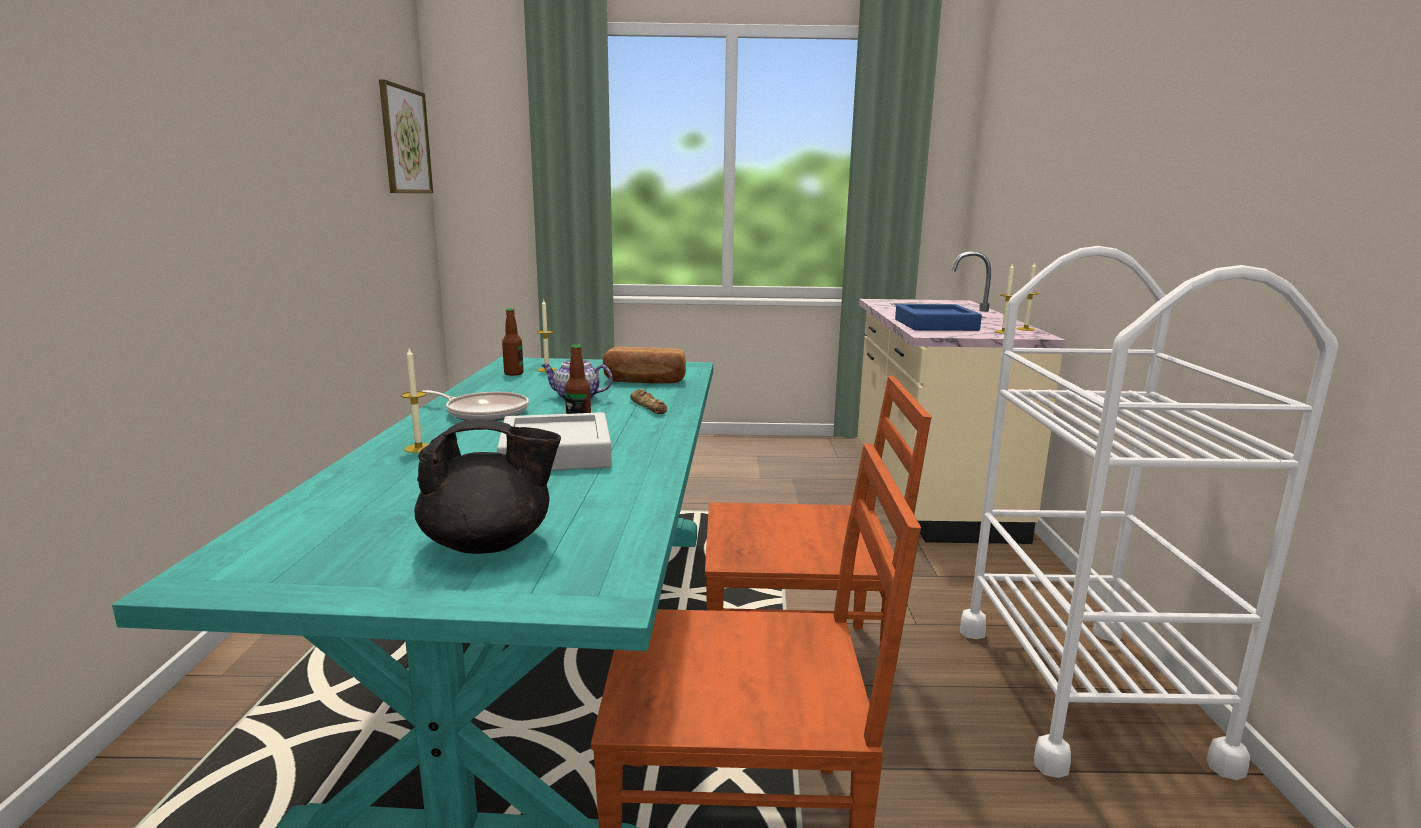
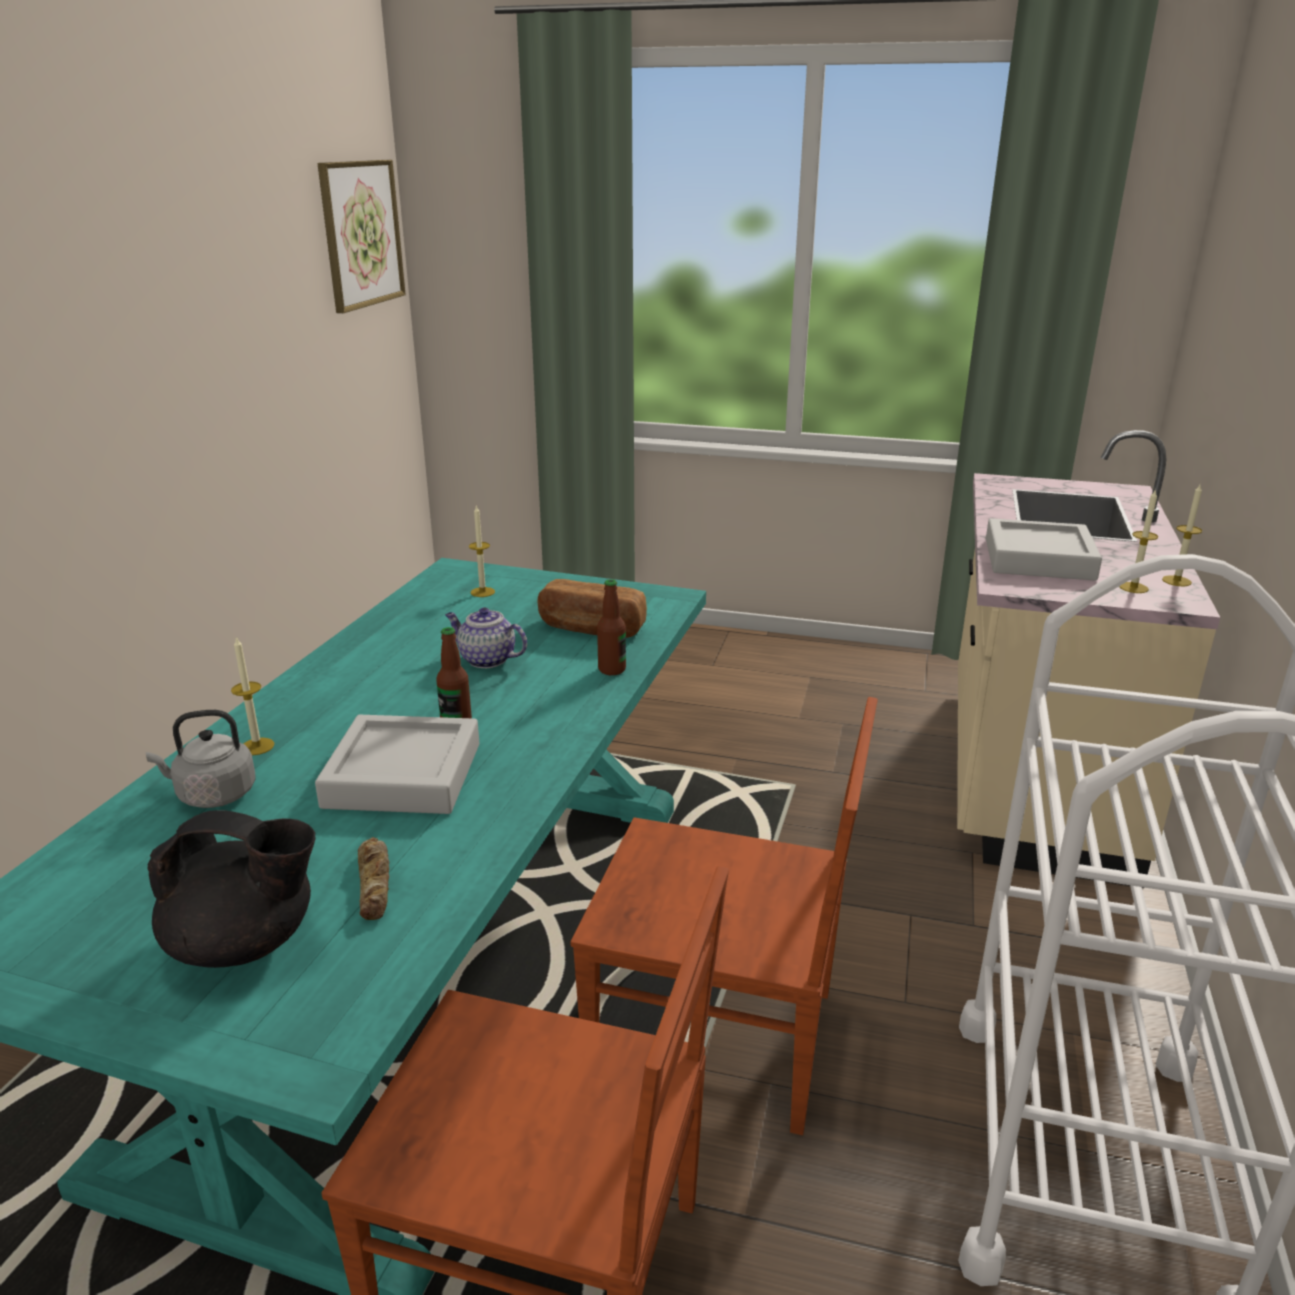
camera: 15 degrees right, 10 degrees up
(398, 474) = (212, 795): none -> grey kettle
(484, 412) = (363, 680): frying pan -> none
(513, 373) = (438, 597): bottle -> bottle (612, 669)
(649, 407) = (565, 688): bread -> bread (375, 884)
(935, 325) = (1038, 559): blue tray -> grey tray

